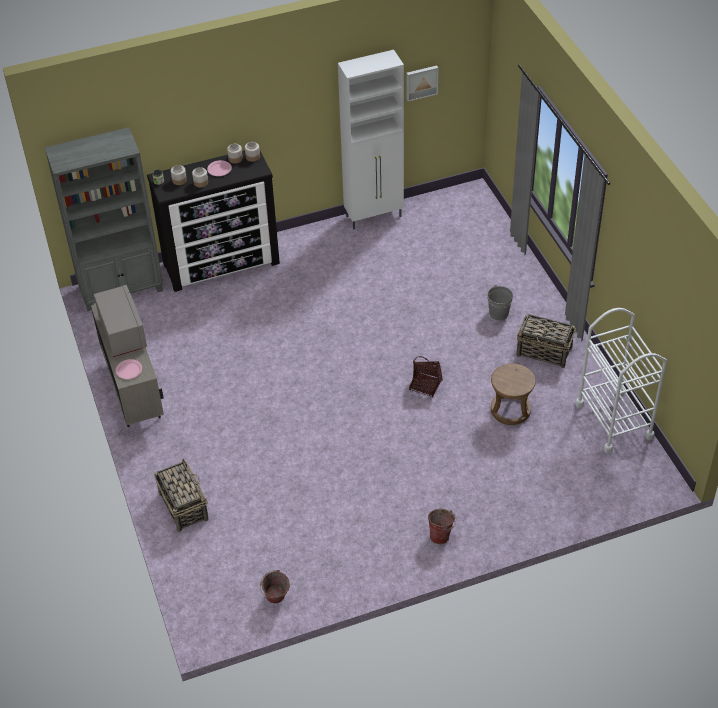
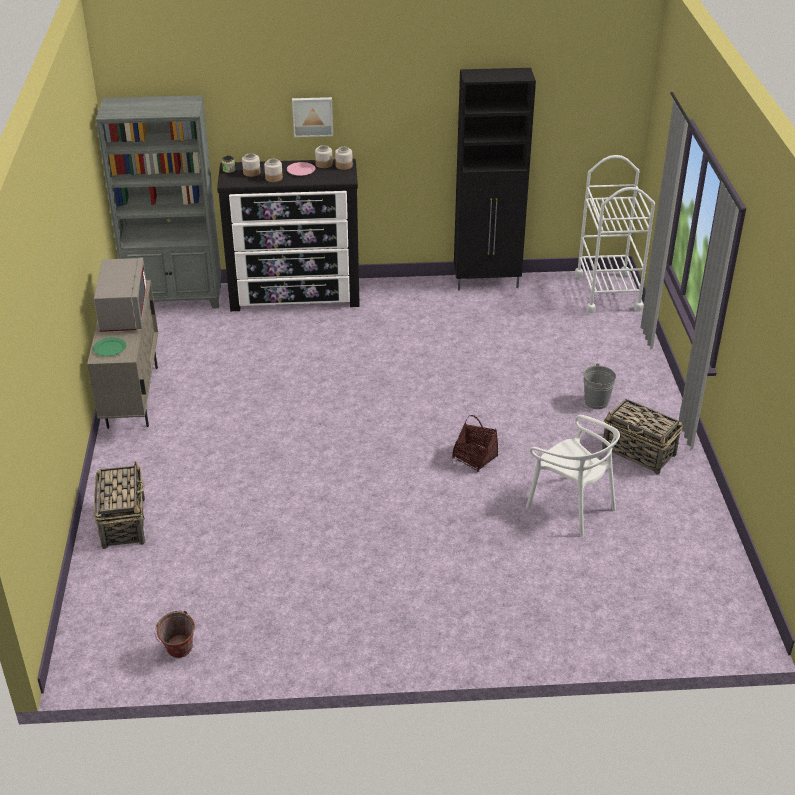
camera: 15 degrees right, 10 degrees down
(129, 370) = (110, 348): pink plate -> green plate
(374, 216) = (487, 282): white cabinet -> black cabinet
(421, 82) = (562, 121): picture -> picture (312, 116)
(441, 535) = (423, 628): bucket -> none
(510, 410) = (571, 506): brown stool -> white chair
(614, 420) = (704, 546): white cart -> white cart (608, 292)

